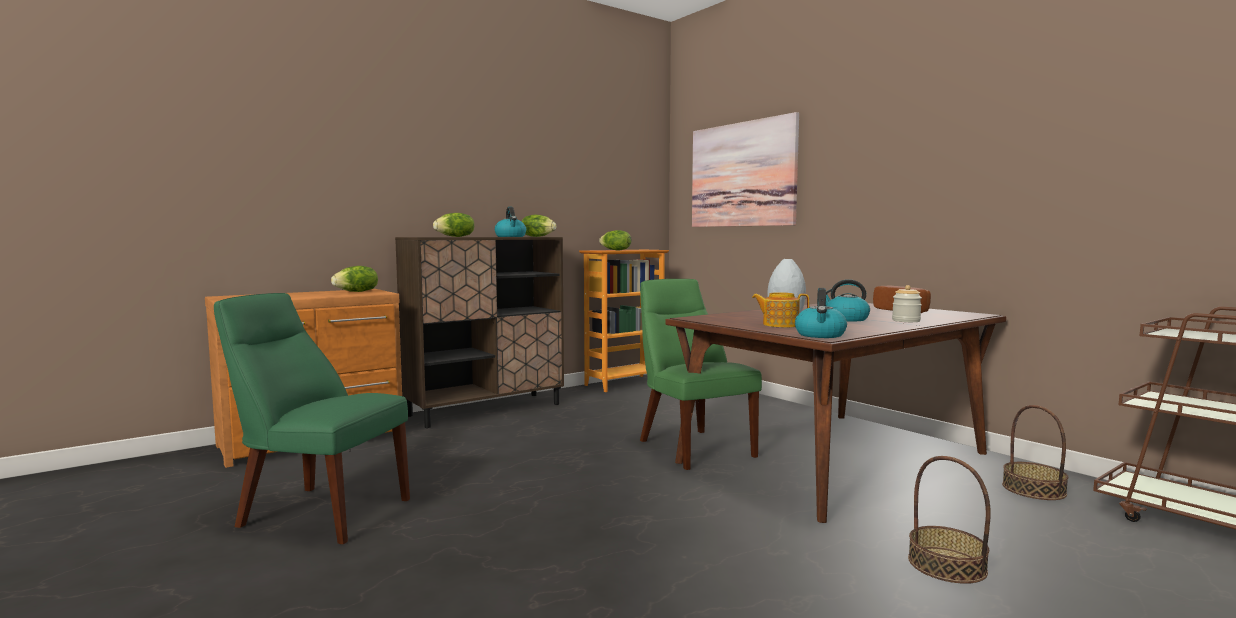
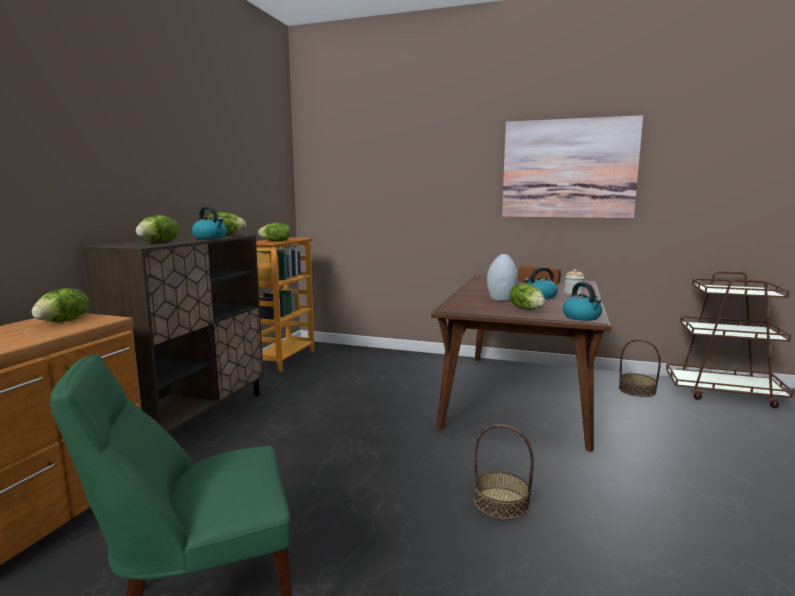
camera: 35 degrees left, 5 degrees up
(692, 447) = (427, 411): green chair -> none
(742, 175) = (376, 174): picture -> picture (568, 169)
(779, 325) = (526, 309): teapot -> lettuce
(947, 565) = (684, 459): basket -> basket (501, 503)

